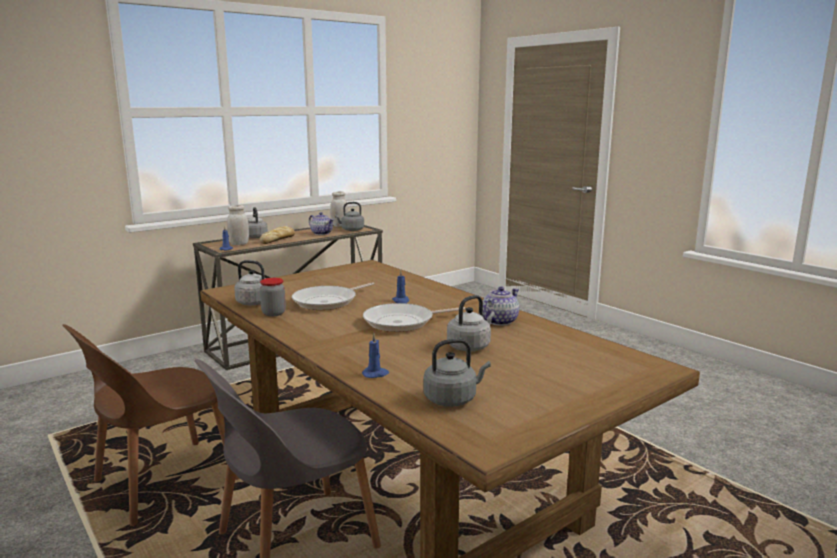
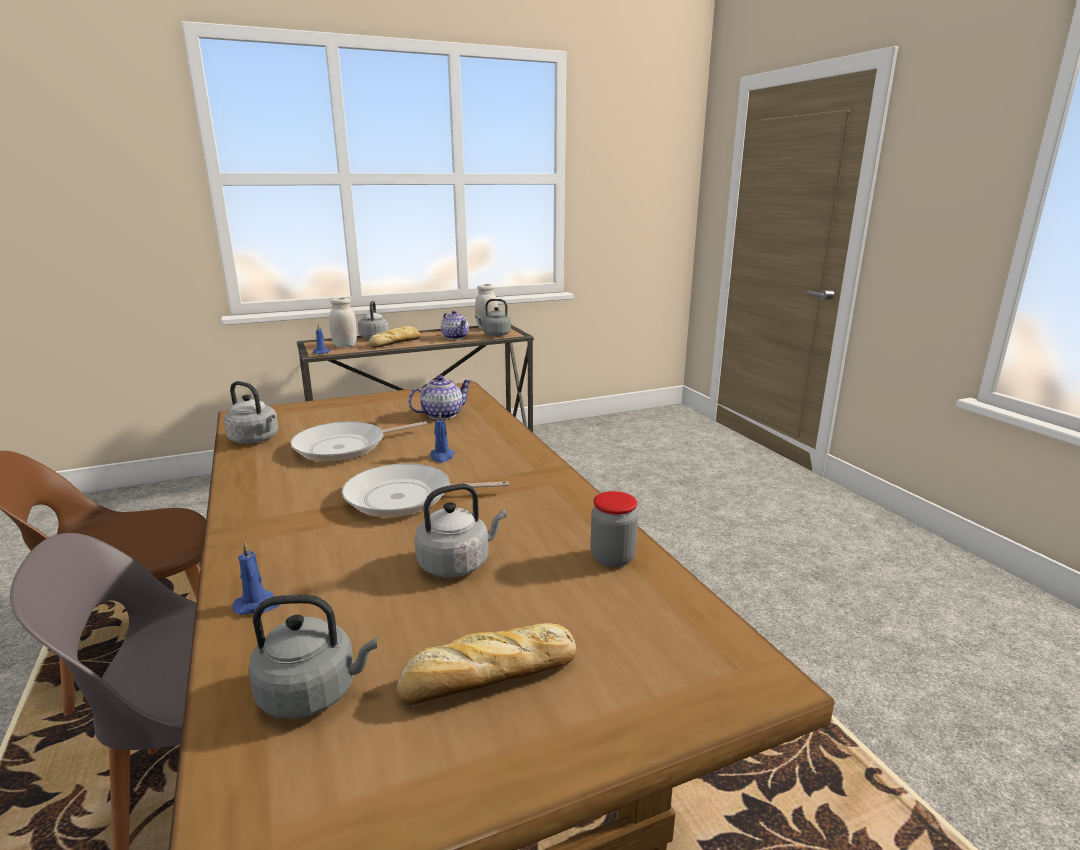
camera: 15 degrees right, 5 degrees up
(273, 313) = (256, 460): jar -> jar (612, 558)
(499, 321) = (548, 514): teapot -> teapot (441, 414)
(534, 383) = (486, 677): none -> bread

